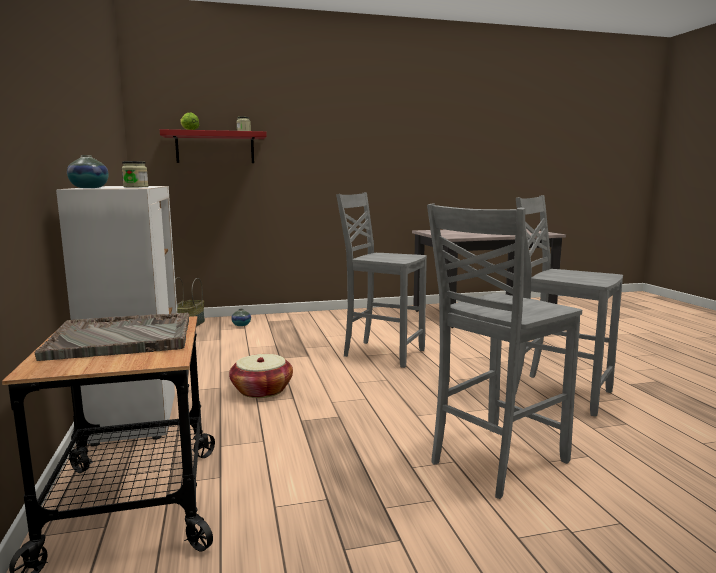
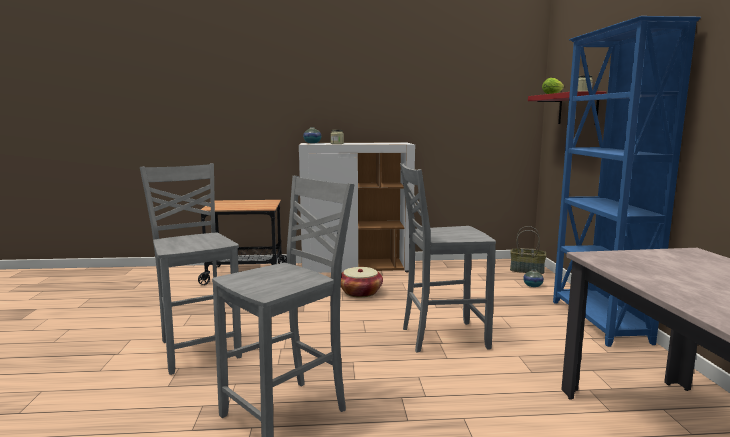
camera: 100 degrees right, 0 degrees up
(123, 338) = (246, 204): grey tray -> none
(328, 315) = (598, 322): none -> blue bookcase
(382, 353) = (441, 337): grey chair -> grey chair turned 135 degrees counterclockwise

